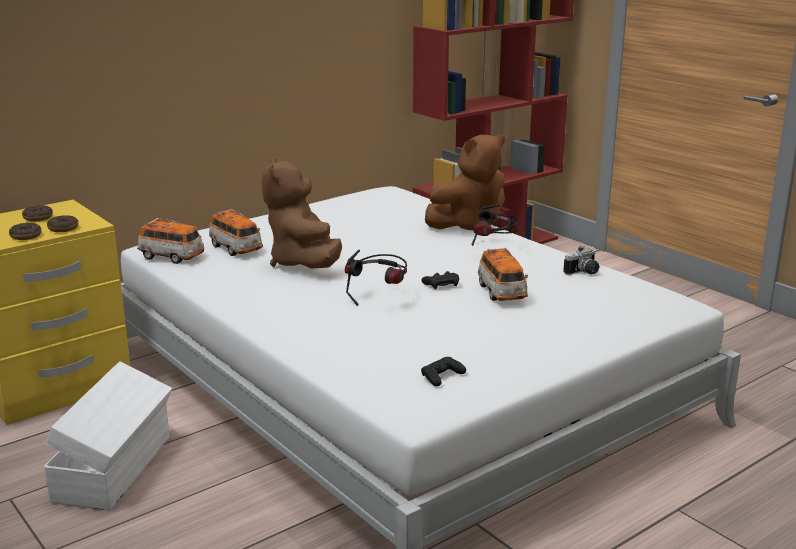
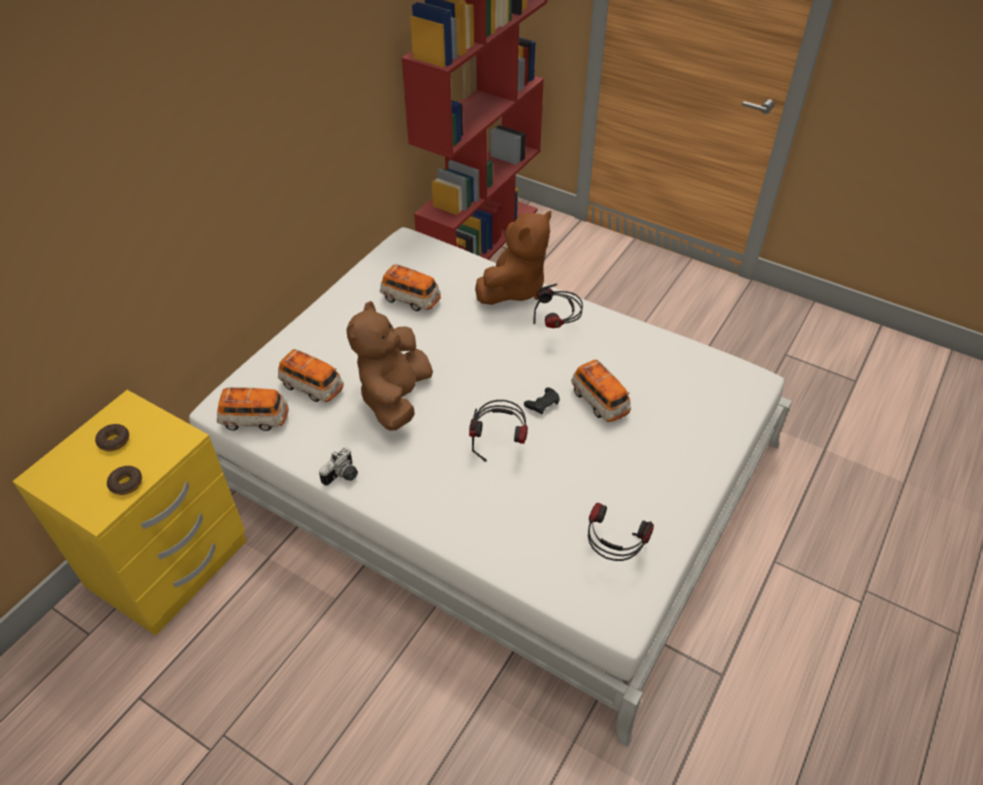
camera: 20 degrees left, 25 degrees up
(63, 228) = (157, 456): donut -> none
(116, 468) = (298, 660): white storage box -> none
(304, 263) = (395, 398): brown plush toy -> brown plush toy turned 45 degrees clockwise
(364, 216) = (411, 299): none -> toy car
(442, 376) = (613, 551): black game controller -> headphones
(583, 272) = (651, 347): camera -> camera (343, 476)

